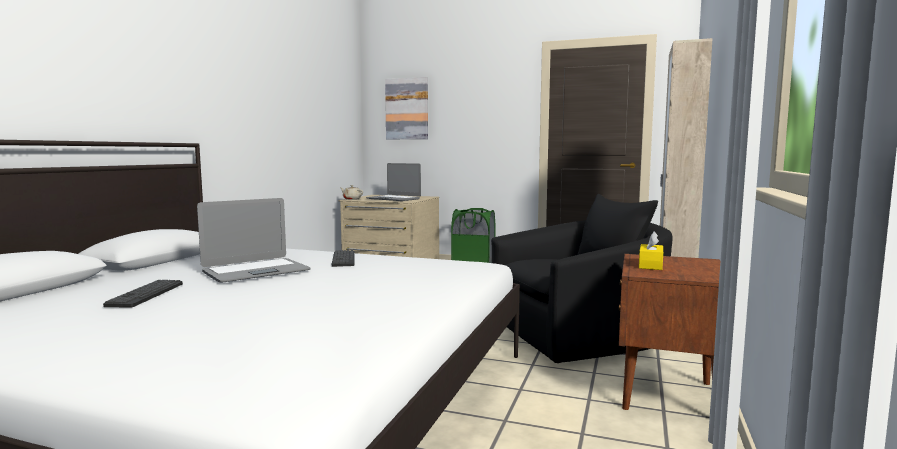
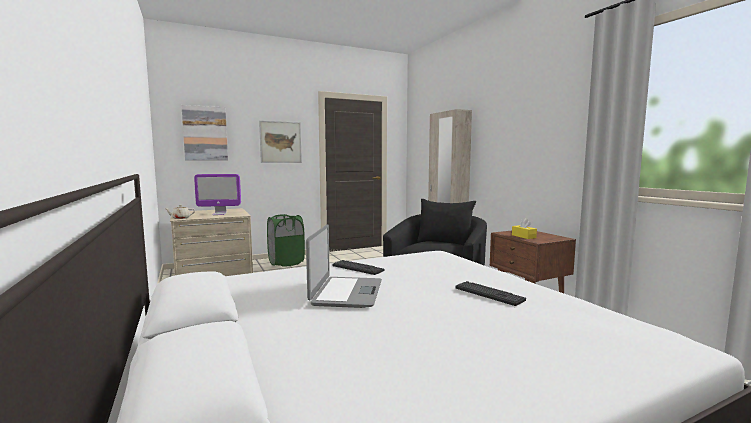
camera: 45 degrees left, 0 degrees up
(146, 294) = (360, 335): keyboard -> keyboard (489, 294)
(393, 199) = (219, 214): laptop -> monitor
(488, 115) = (280, 142): none -> picture

